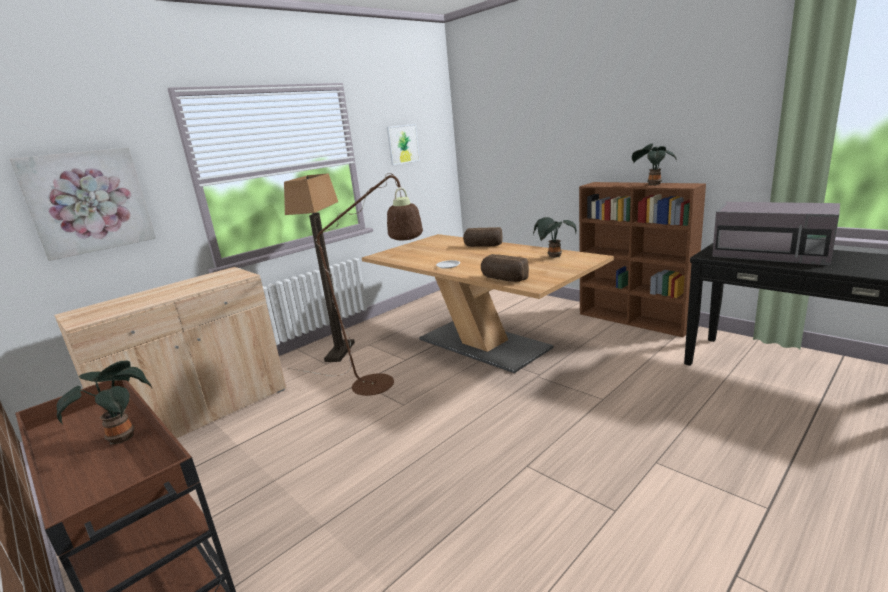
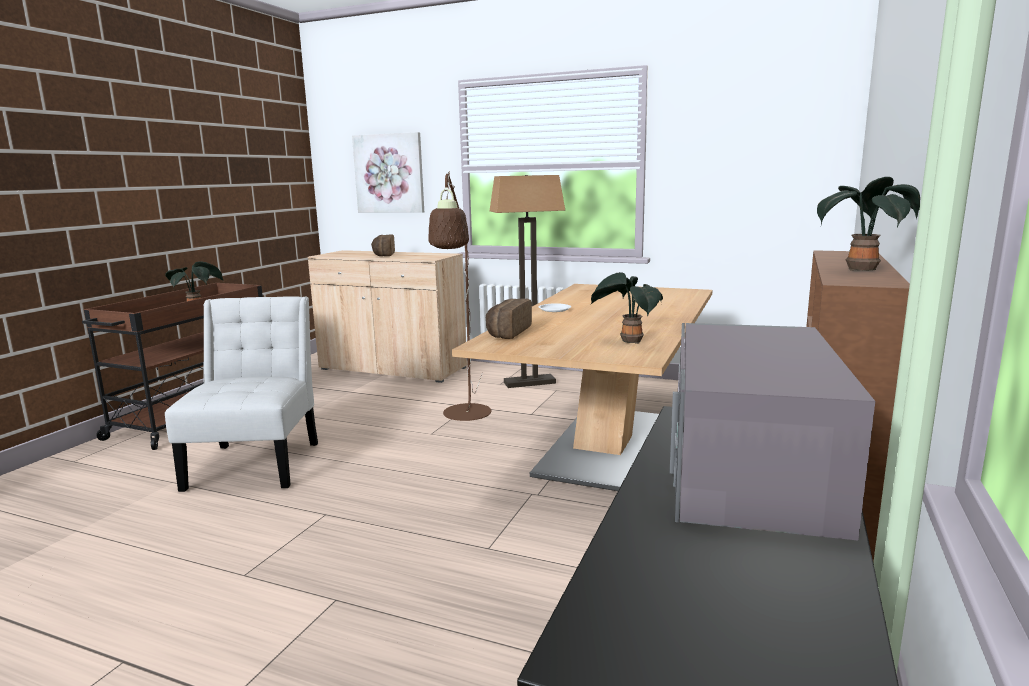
camera: 65 degrees right, 5 degrees down
(383, 513) = (257, 462): none -> white chair
(403, 144) = (736, 151): picture -> none
(483, 246) = (663, 310): bread -> bread (383, 254)

